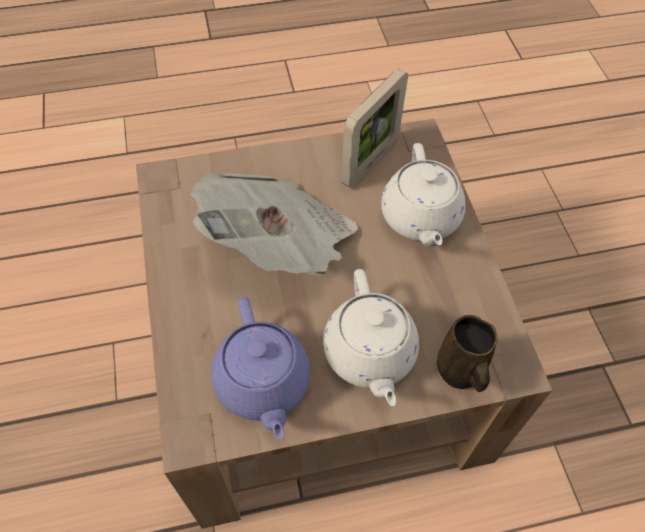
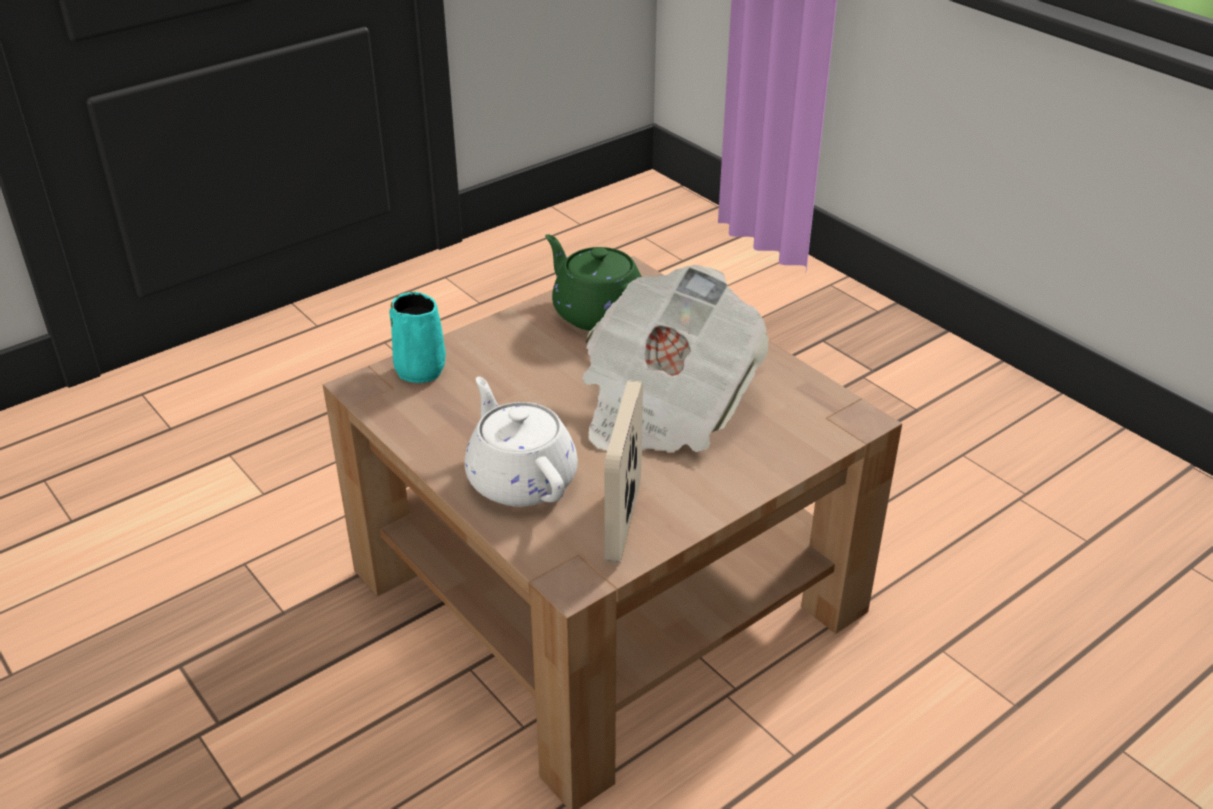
camera: 155 degrees right, 20 degrees down
(263, 383) = (597, 313): purple teapot -> green teapot
(369, 354) = (513, 355): white teapot -> none
(460, 372) = (418, 369): brown mug -> turquoise mug

